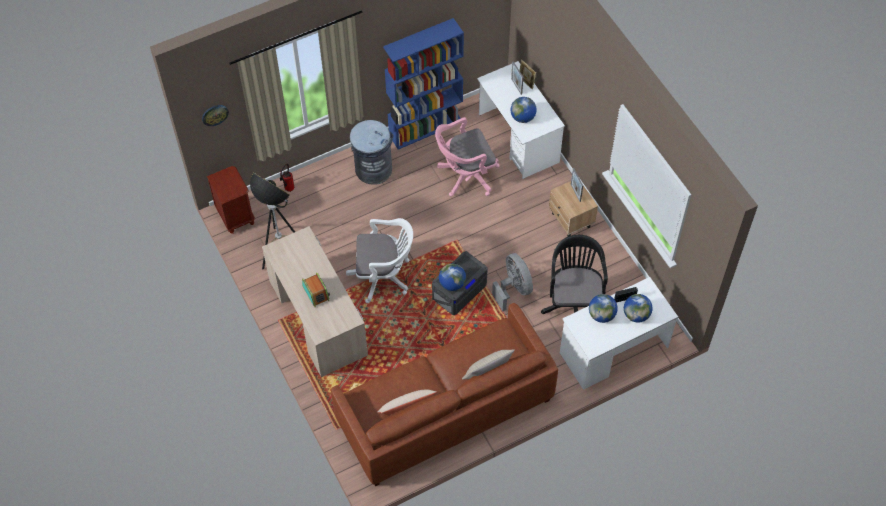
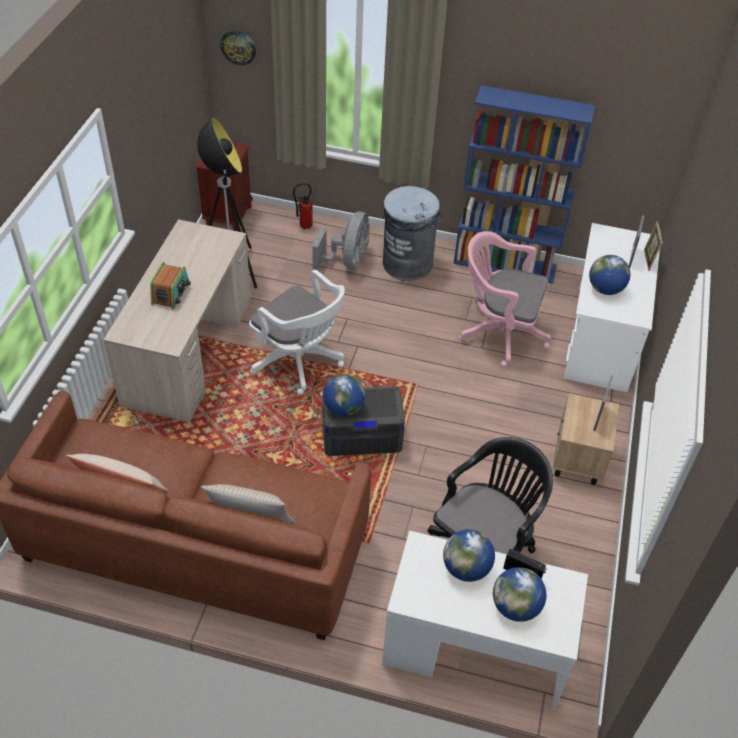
camera: 40 degrees right, 10 degrees down
(513, 289) = (425, 480): grey fan -> grey fan (347, 261)

